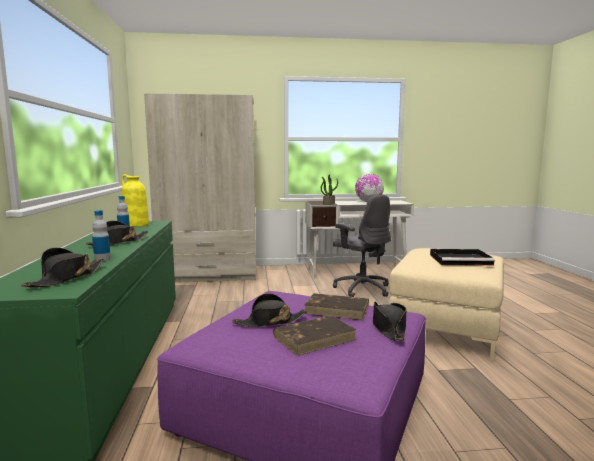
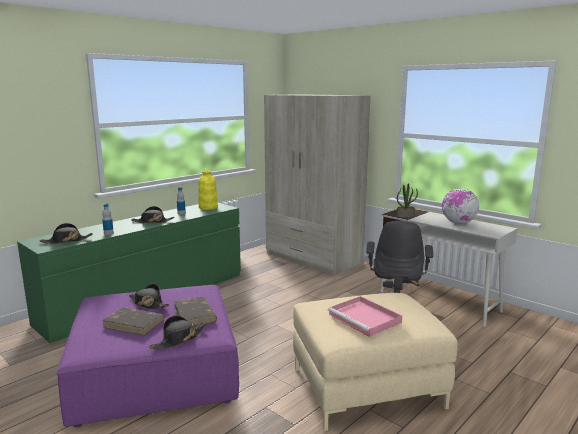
camera: 50 degrees right, 5 degrees up
(461, 260) = (365, 319): black tray -> pink tray

